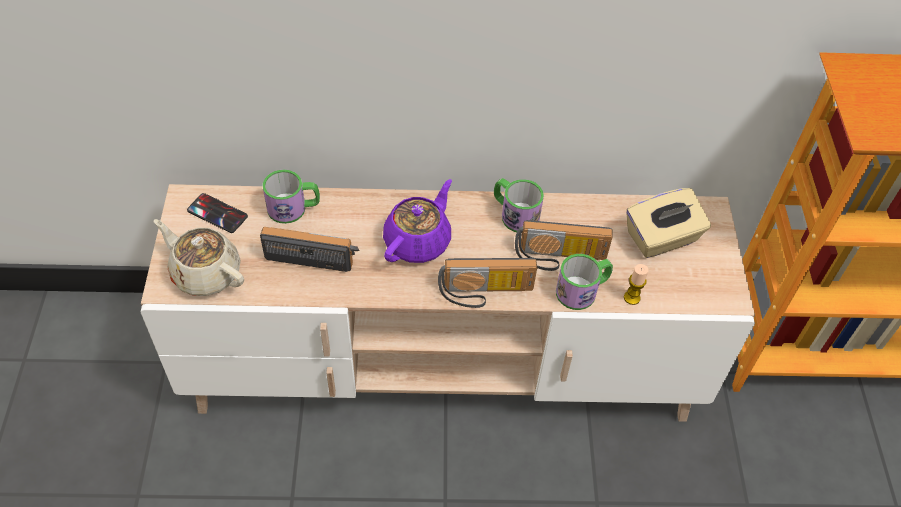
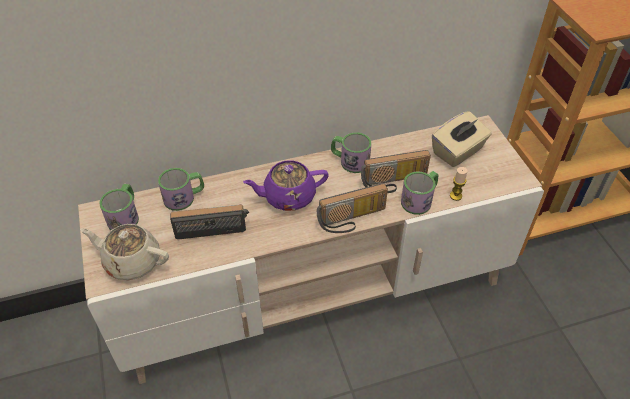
camera: 15 degrees left, 5 degrees down
(217, 213) = (125, 216): phone -> mug
(418, 241) = (288, 197): purple teapot -> purple teapot turned 120 degrees counterclockwise

